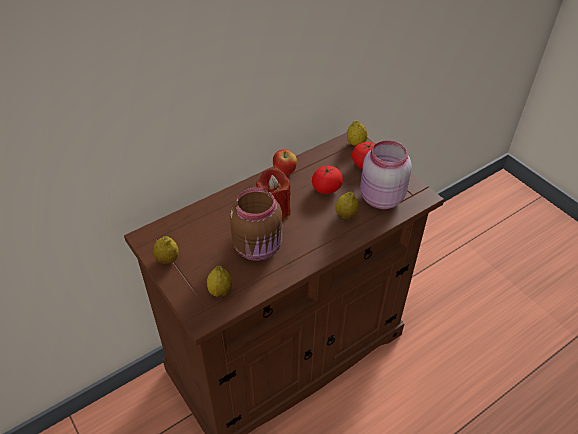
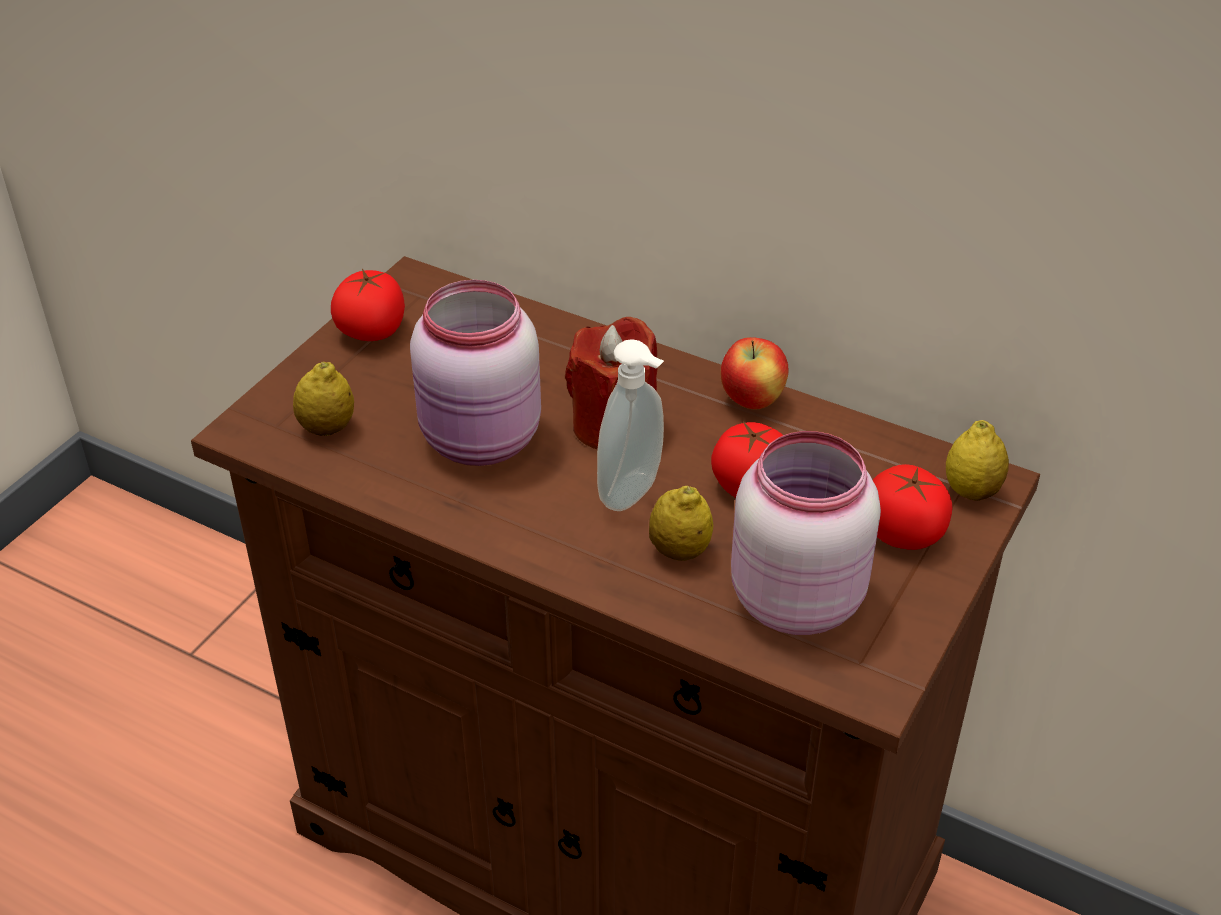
camera: 65 degrees right, 5 degrees down
(167, 259) = (372, 330): lemon -> tomato
(259, 247) = (481, 441): brown jar -> pink jar
(312, 217) = (634, 494): none -> soap dispenser

